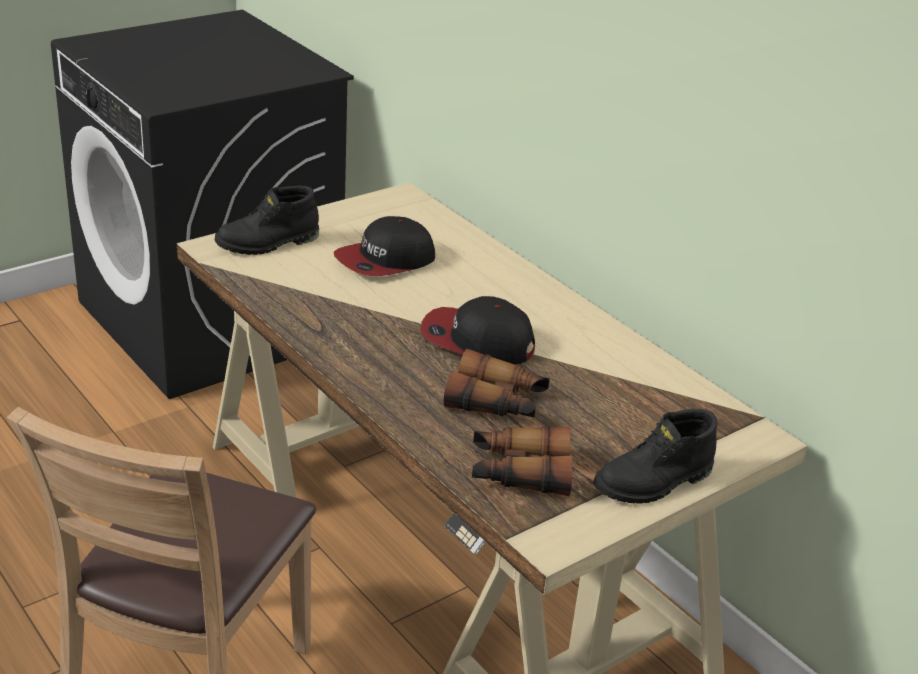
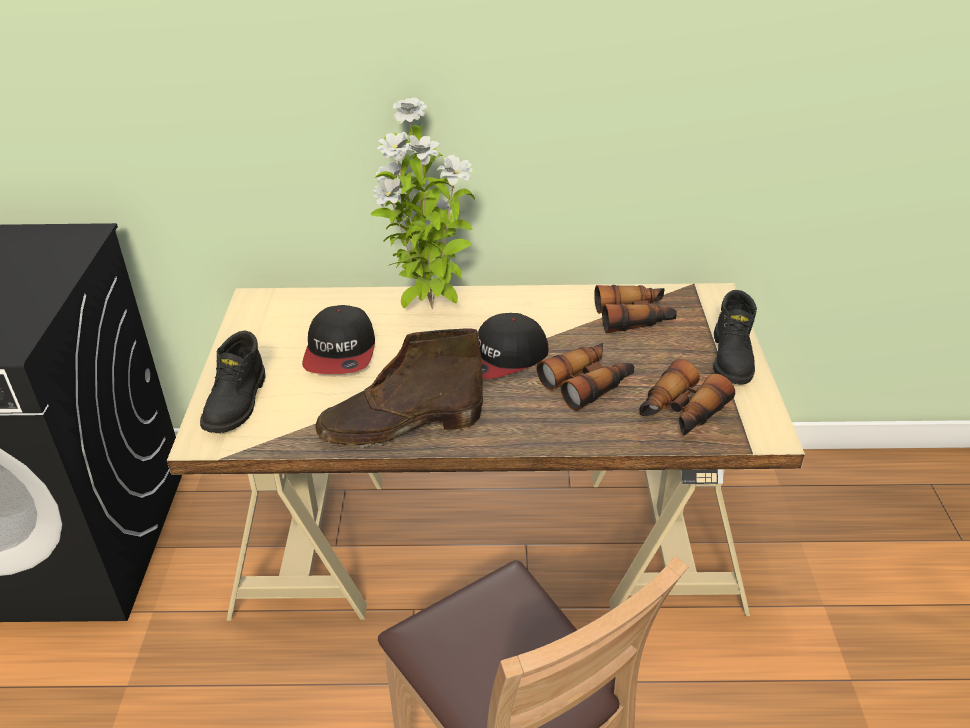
camera: 50 degrees left, 5 degrees up
(322, 324) = (399, 426): none -> brown boot
(500, 279) = (429, 309): none -> potted plant
(643, 397) = (634, 318): none -> binoculars

